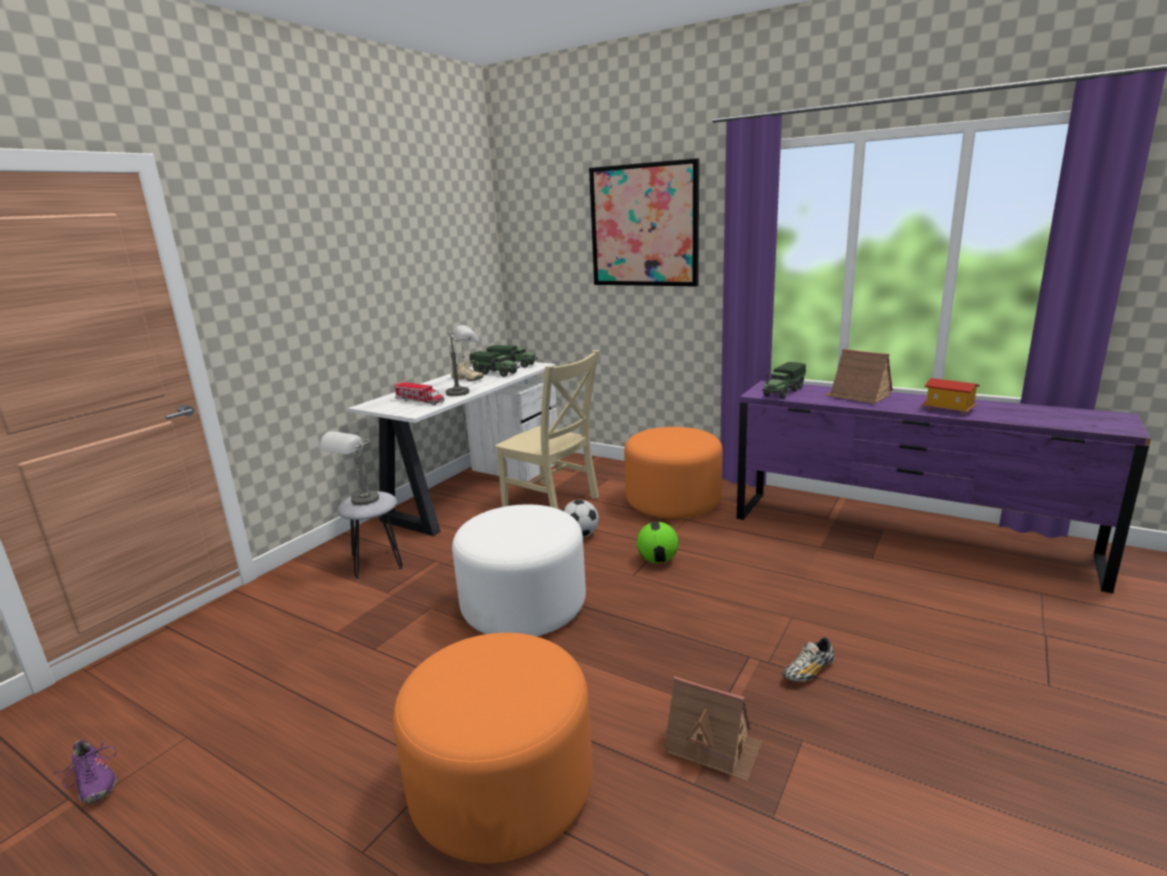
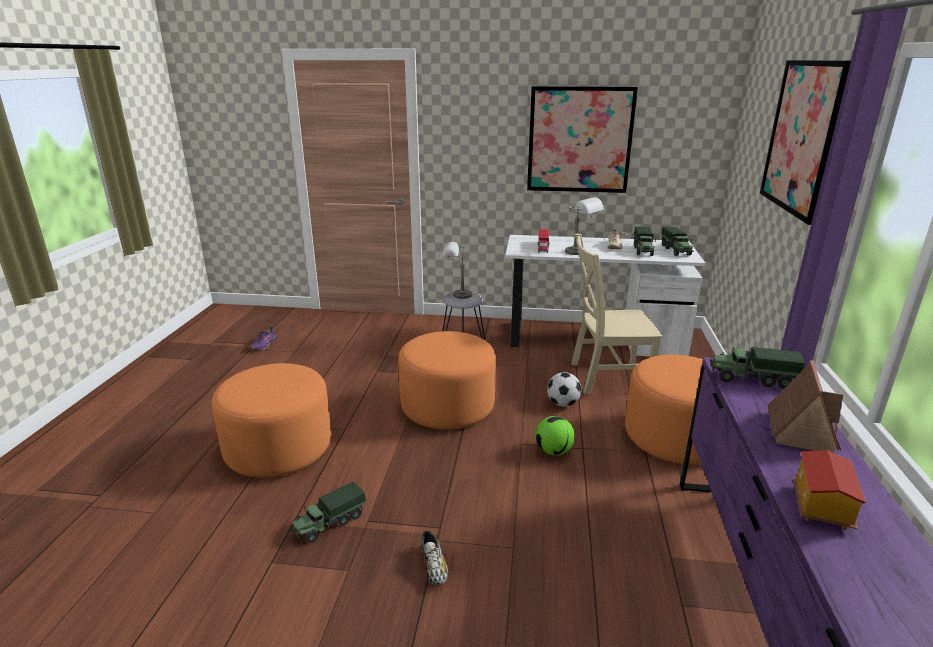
camera: 65 degrees right, 5 degrees up
(388, 271) = (579, 140): none -> picture
(524, 605) = (448, 406): white ottoman -> orange ottoman
(553, 503) = (606, 377): beige chair -> beige chair turned 75 degrees clockwise
(712, 747) = (329, 524): toy house -> toy truck
(808, 672) = (434, 566): shoe -> shoe turned 135 degrees counterclockwise

